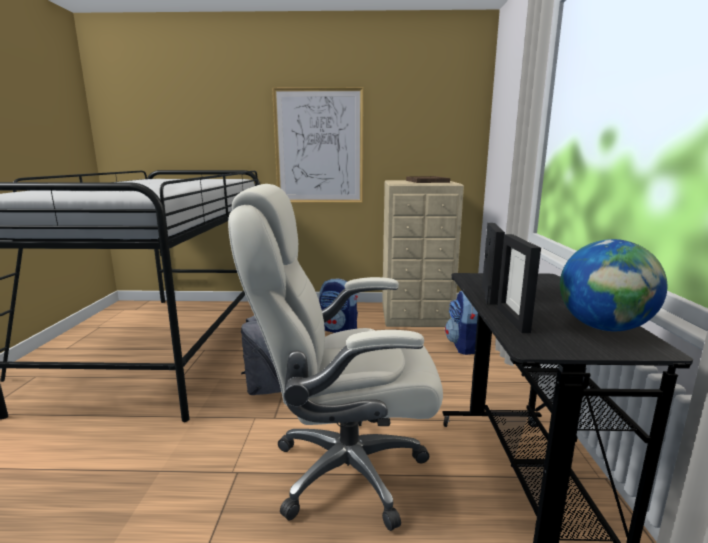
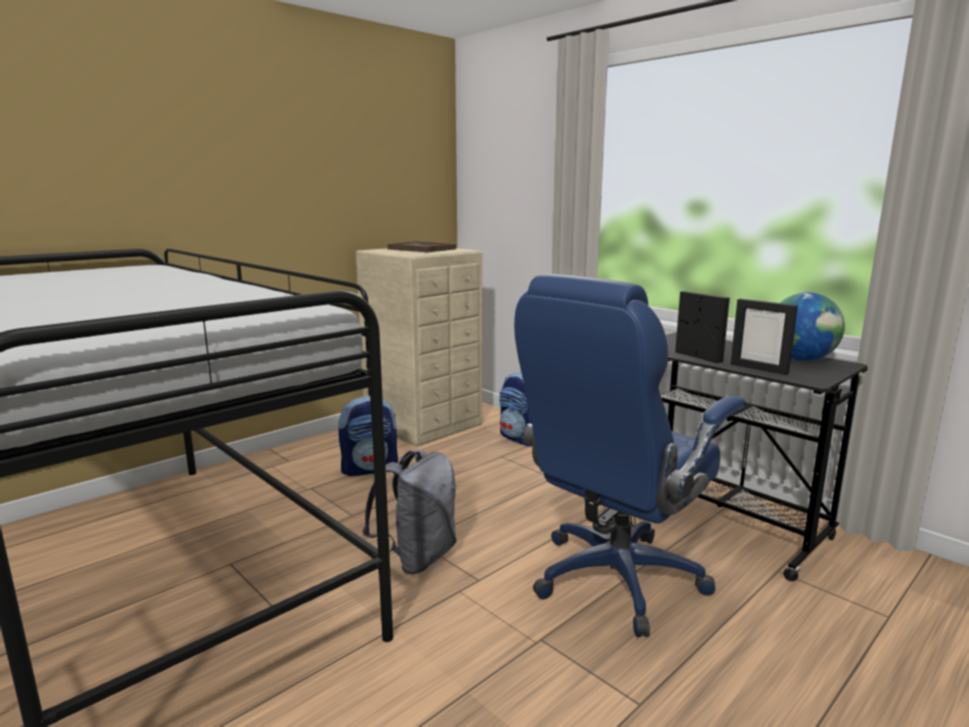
camera: 45 degrees left, 0 degrees up
(319, 147) = (259, 205): picture -> none
(345, 470) = (615, 580): white office chair -> blue office chair

